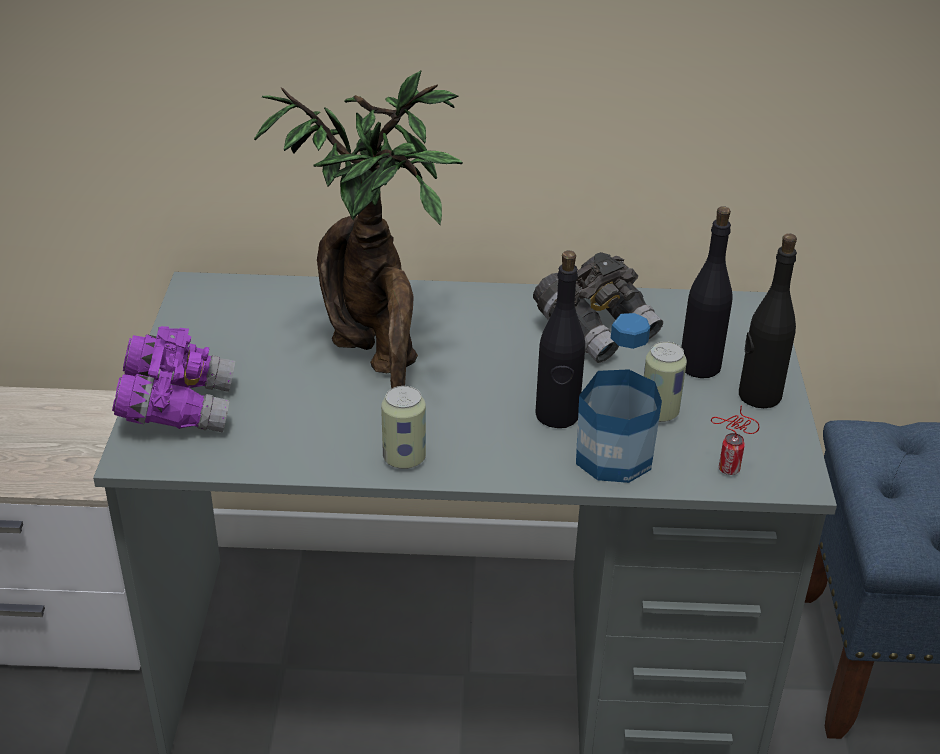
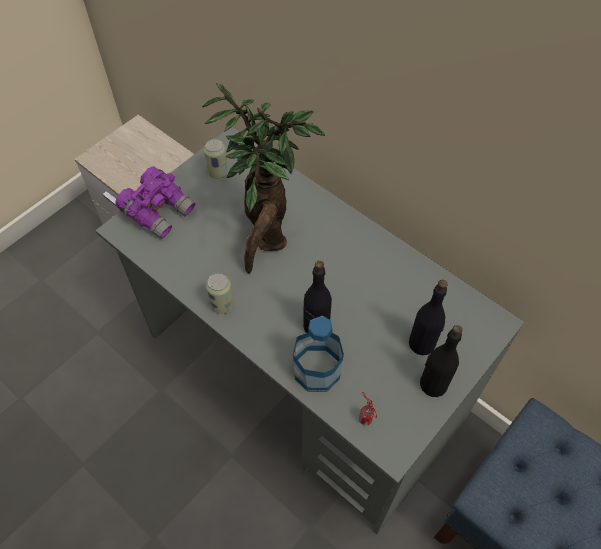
camera: 40 degrees right, 20 degrees up
(596, 329) = (392, 284): grey binoculars -> none
(659, 412) = (368, 359): can -> can (218, 172)

